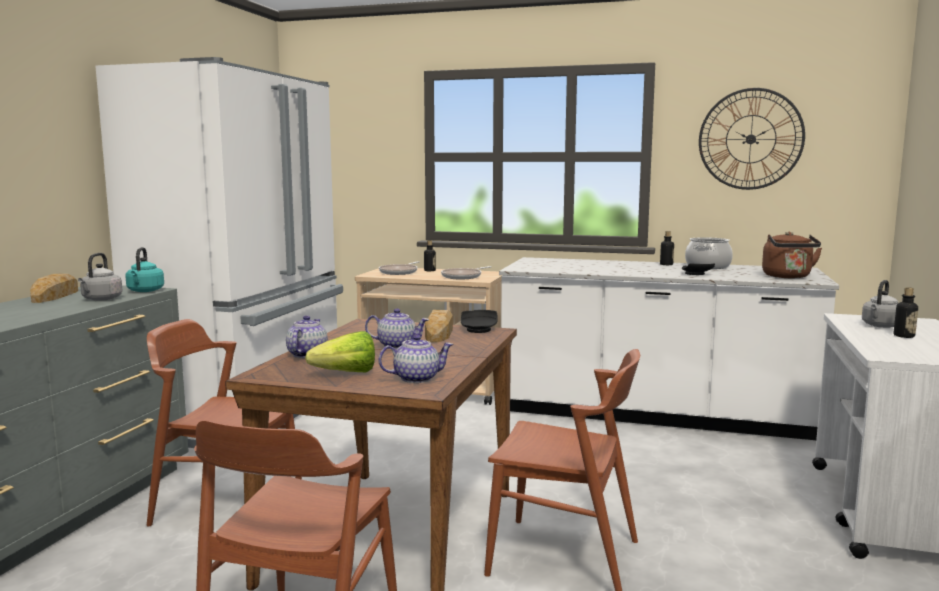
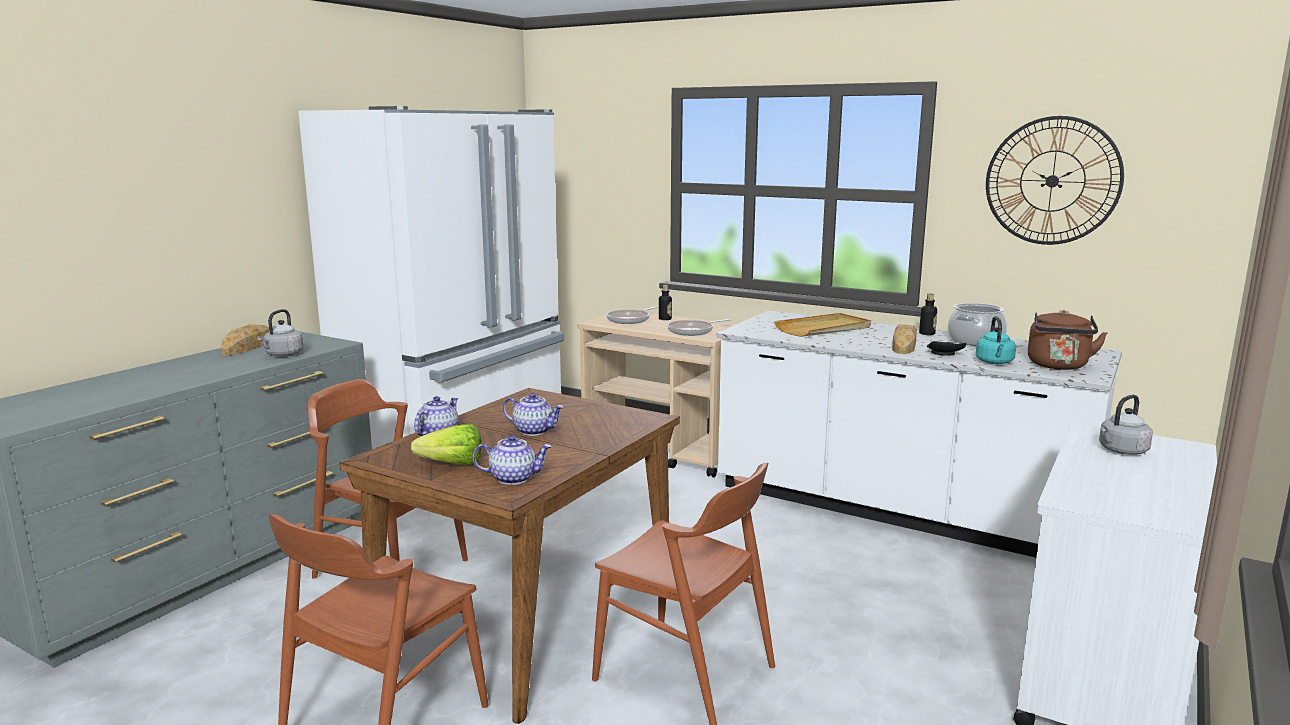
camera: 15 degrees right, 5 degrees up
(145, 291) = (330, 345): turquoise kettle -> turquoise kettle (994, 362)
(439, 333) = (592, 416): bread -> bread (904, 345)
(479, 329) = (638, 414): black plate -> none
(583, 265) = (824, 329): none -> beige tray
(904, 336) = (1132, 470): bottle -> none

